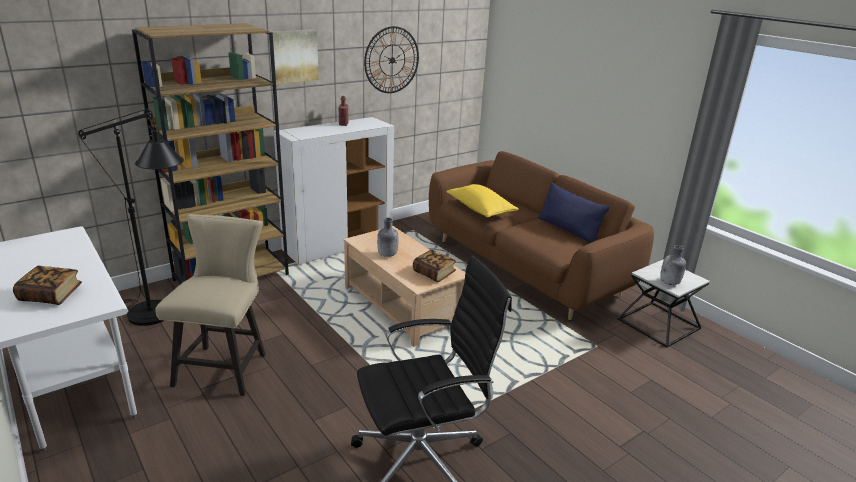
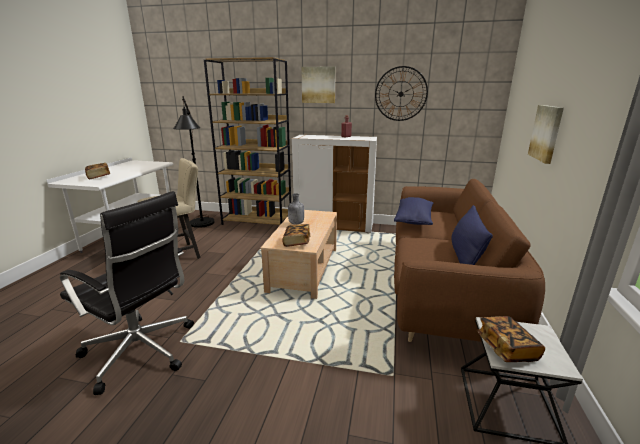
camera: 50 degrees right, 5 degrees down
(480, 210) = (413, 220): yellow pillow -> blue pillow
(578, 105) = (546, 133): none -> picture
(670, 283) = (506, 348): grey bottle -> book

